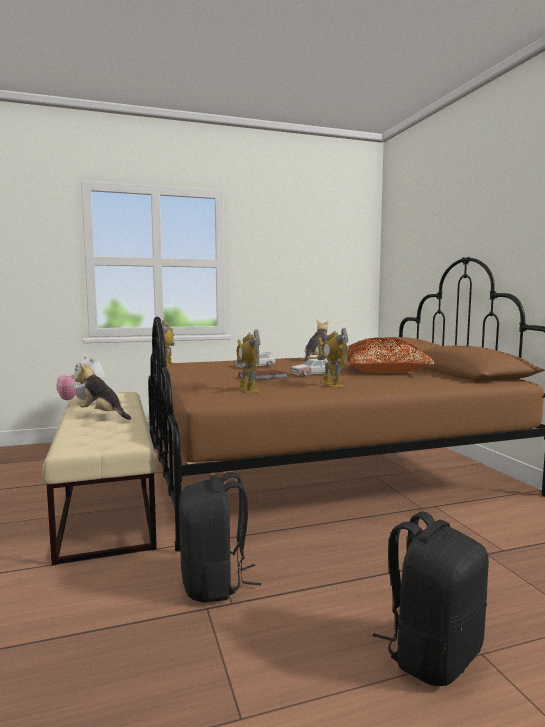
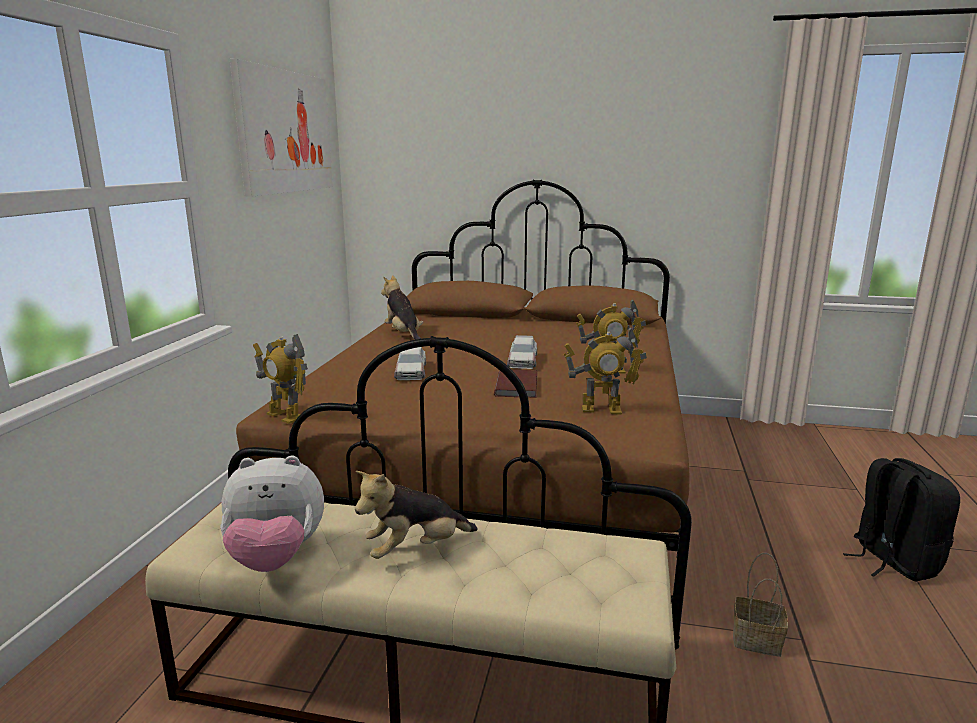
camera: 60 degrees left, 10 degrees up
(214, 583) = (758, 640): black backpack -> basket
(312, 237) = (285, 132): none -> picture
(382, 370) = (539, 333): orange pillow -> none

